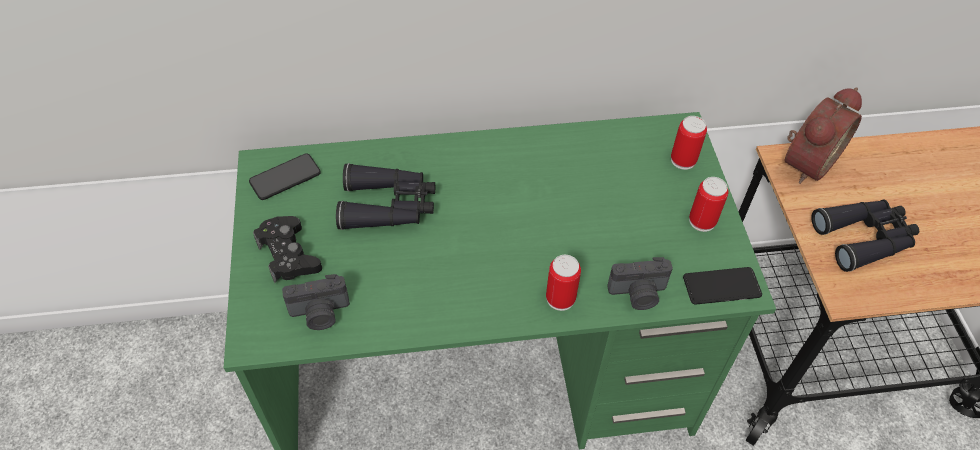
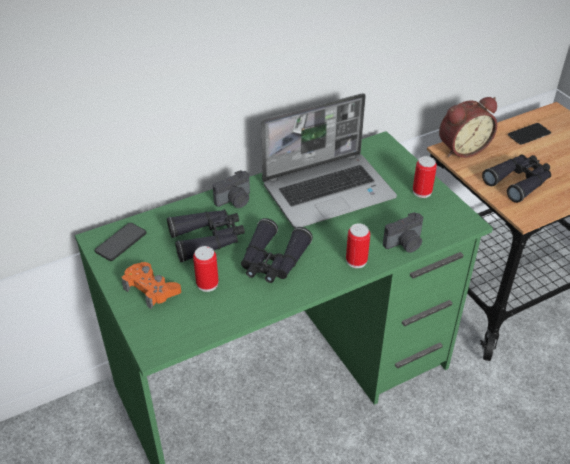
camera: 20 degrees left, 10 degrees down
(288, 255) = (151, 289): black game controller -> orange game controller
(320, 314) = (195, 318): camera -> camera (235, 201)
(453, 263) = (273, 261): none -> black binoculars
(576, 182) = (329, 191): none -> laptop
(683, 160) = (391, 160): can -> can (207, 284)
(721, 286) = (454, 225): phone -> phone (529, 134)
(805, 162) = (461, 148): alarm clock -> alarm clock turned 45 degrees clockwise

